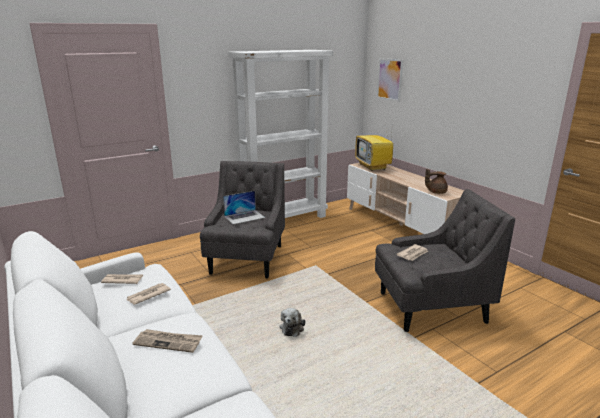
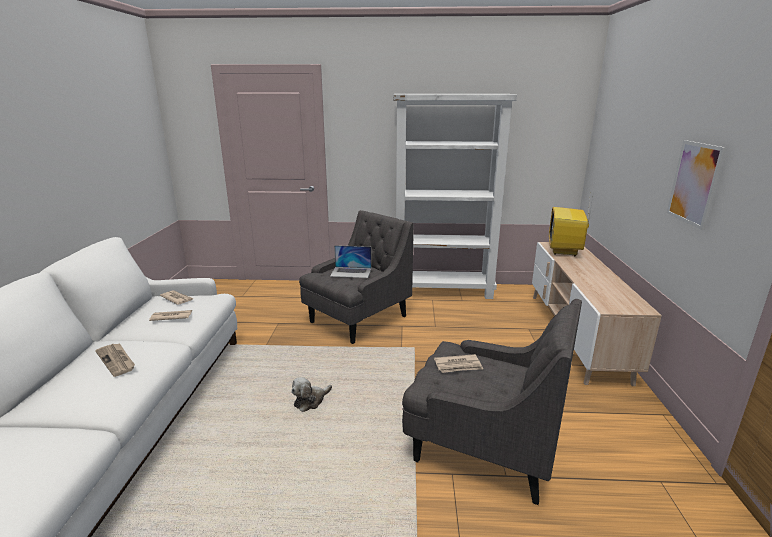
camera: 35 degrees right, 0 degrees up
(389, 79) = (609, 136): picture -> picture (694, 183)
(436, 192) = (601, 299): brown teapot -> none

